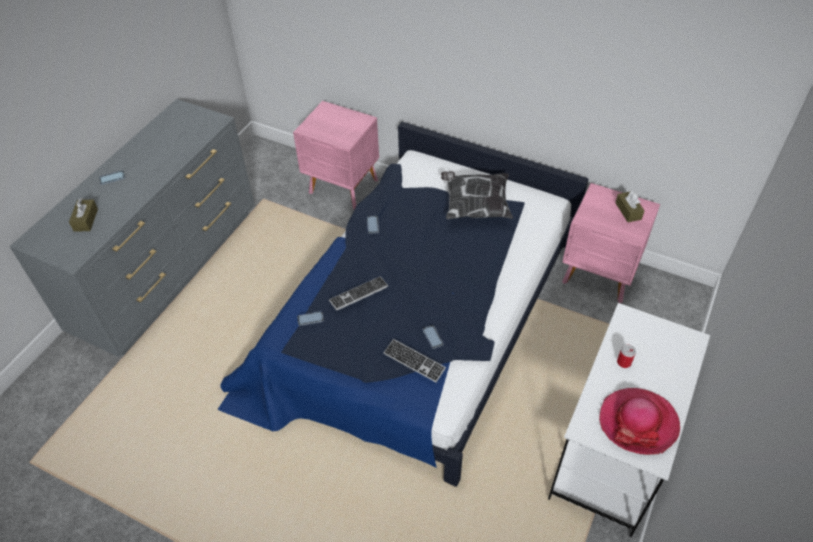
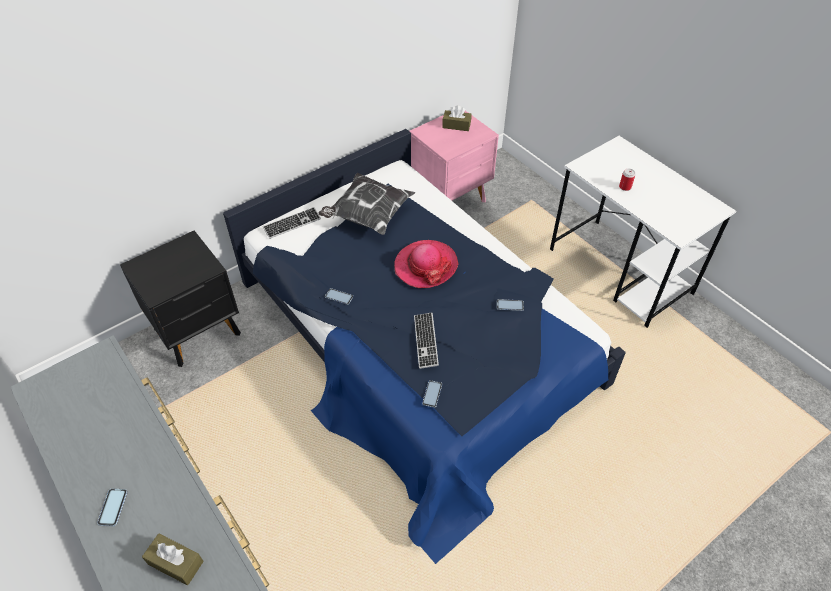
camera: 65 degrees left, 0 degrees up
(343, 187) = (199, 332): pink nightstand -> black nightstand
(414, 361) = (530, 329): keyboard -> keyboard (292, 224)
(638, 422) = (683, 203): hat -> hat (425, 265)

